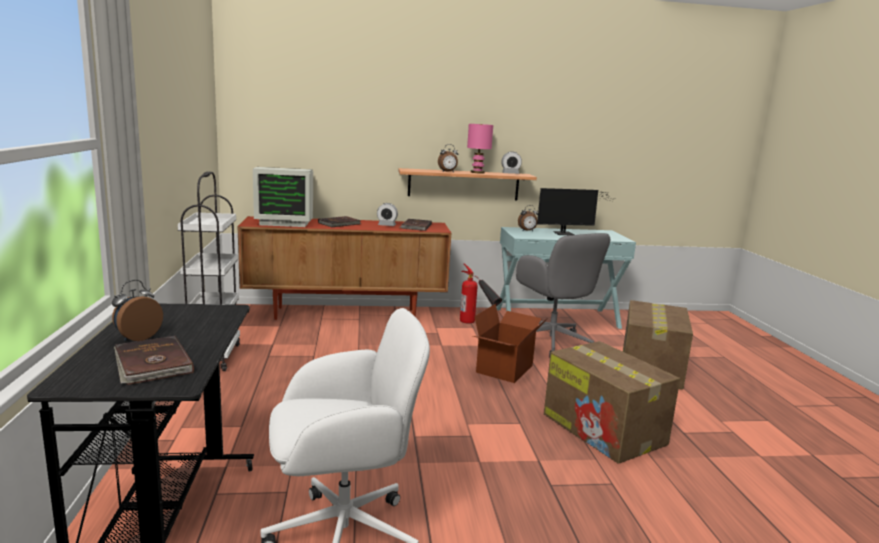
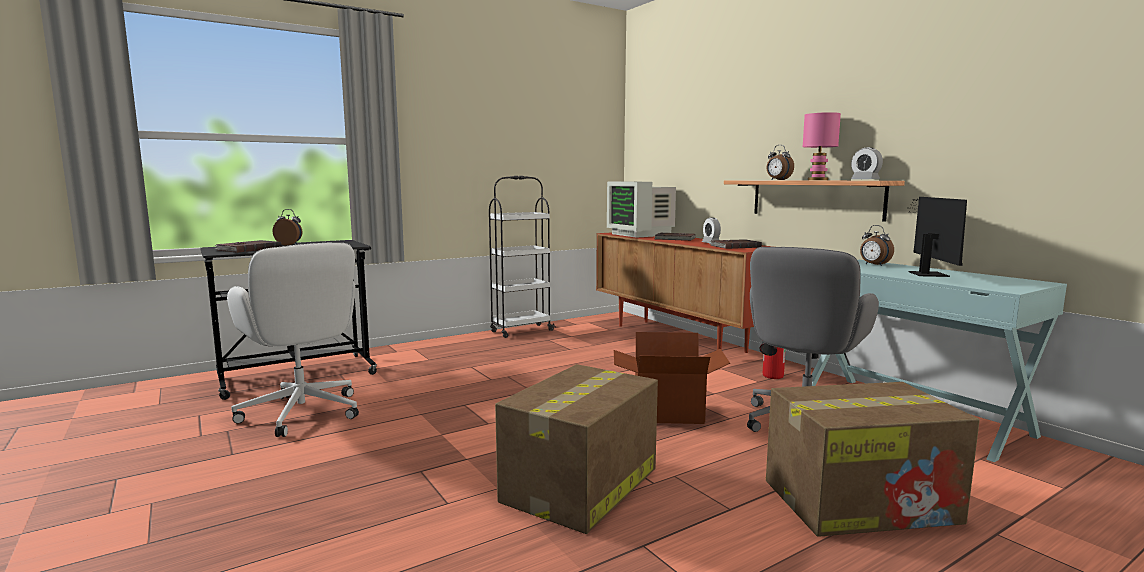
camera: 65 degrees right, 5 degrees down
(567, 233) = (927, 273): monitor -> monitor turned 135 degrees counterclockwise

